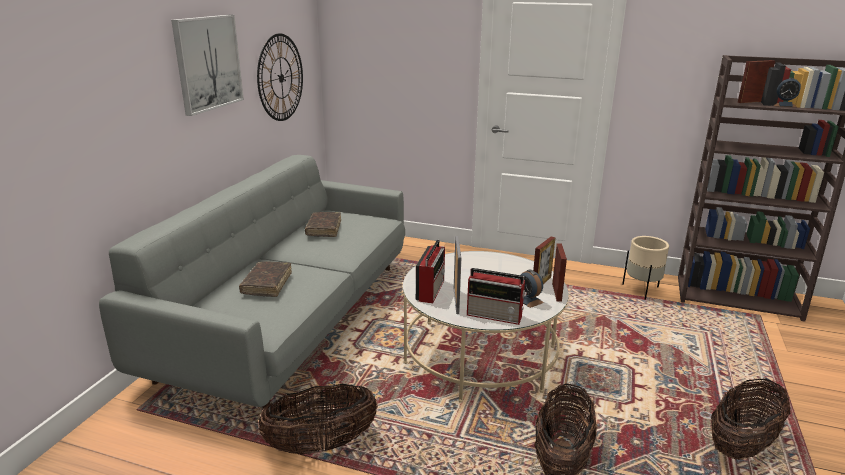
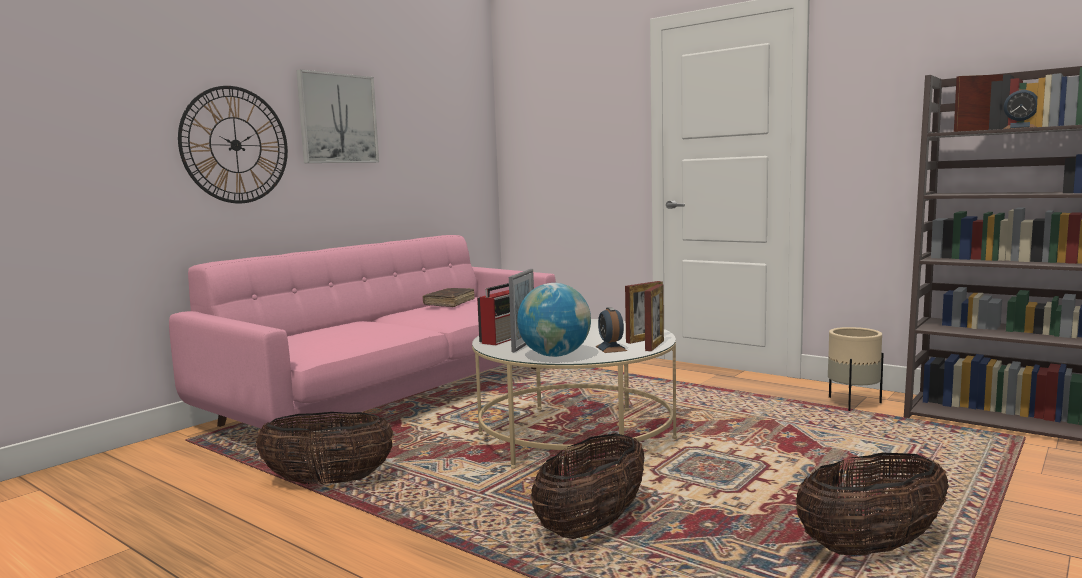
camera: 20 degrees right, 15 degrees down
(267, 284) = (344, 329): brown book -> none
(281, 78) = (436, 153): wall clock -> wall clock (235, 145)
(292, 317) = (396, 394): grey sofa -> pink sofa
(495, 316) = (555, 355): radio -> globe

